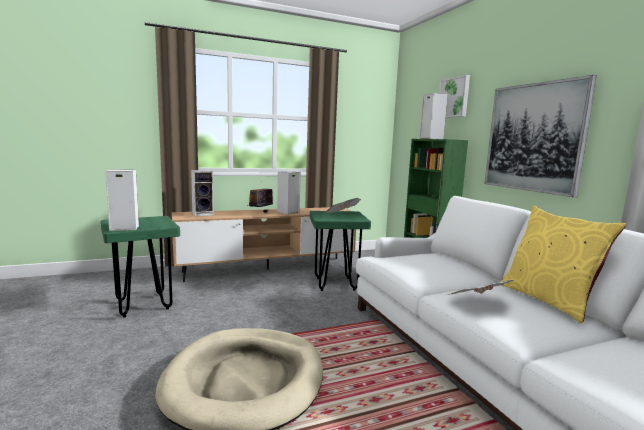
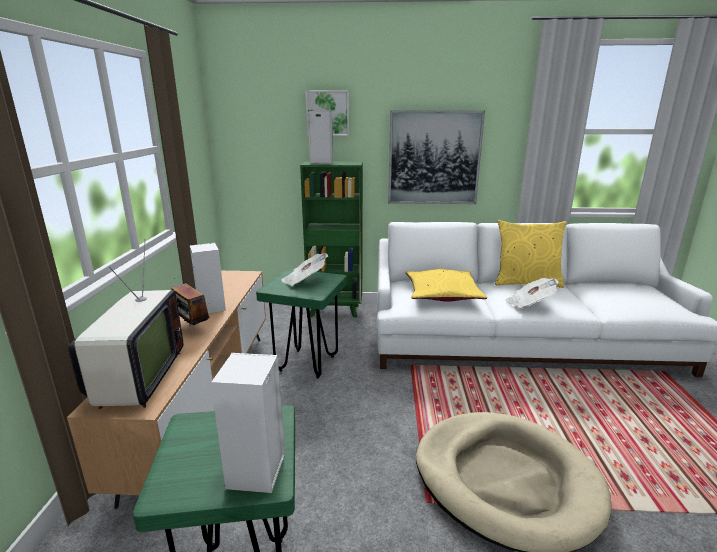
camera: 65 degrees left, 10 degrees up
(203, 214) = (137, 379): speaker -> television
(428, 265) = (442, 294): none -> yellow pillow

